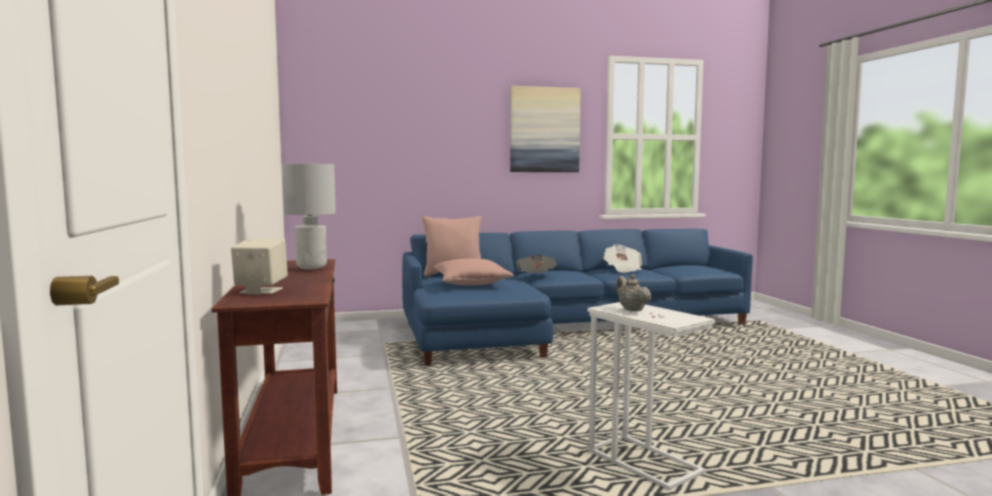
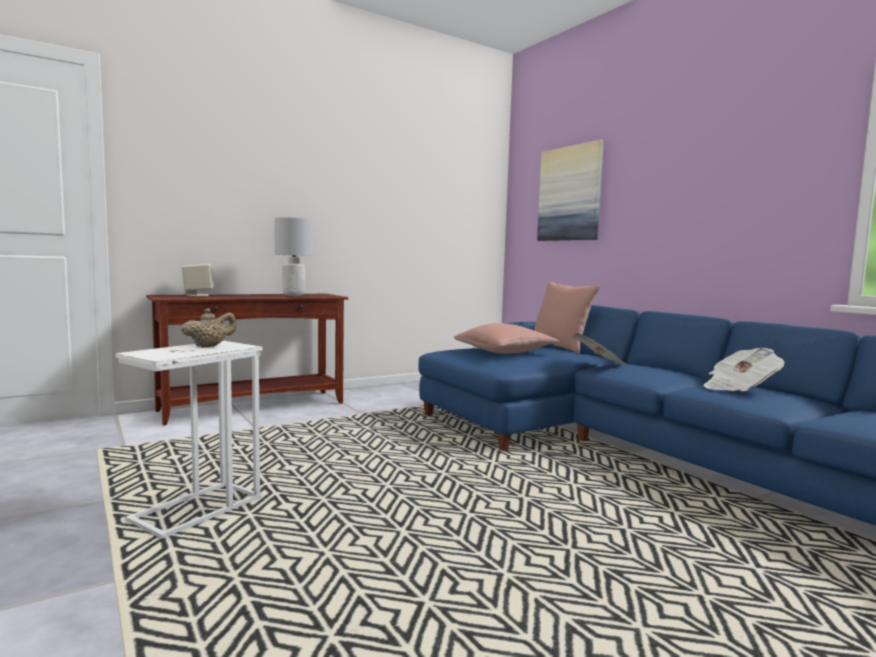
camera: 70 degrees right, 0 degrees up
(544, 130) = (747, 169): picture -> picture (570, 194)

